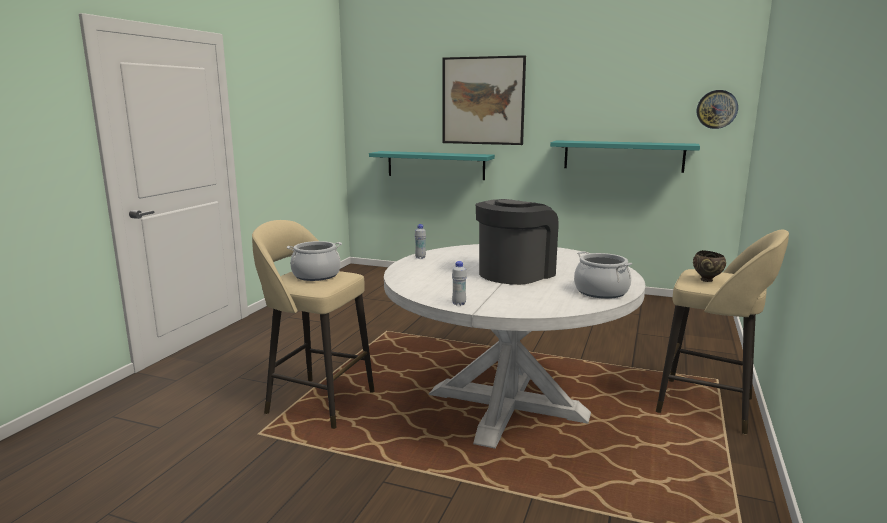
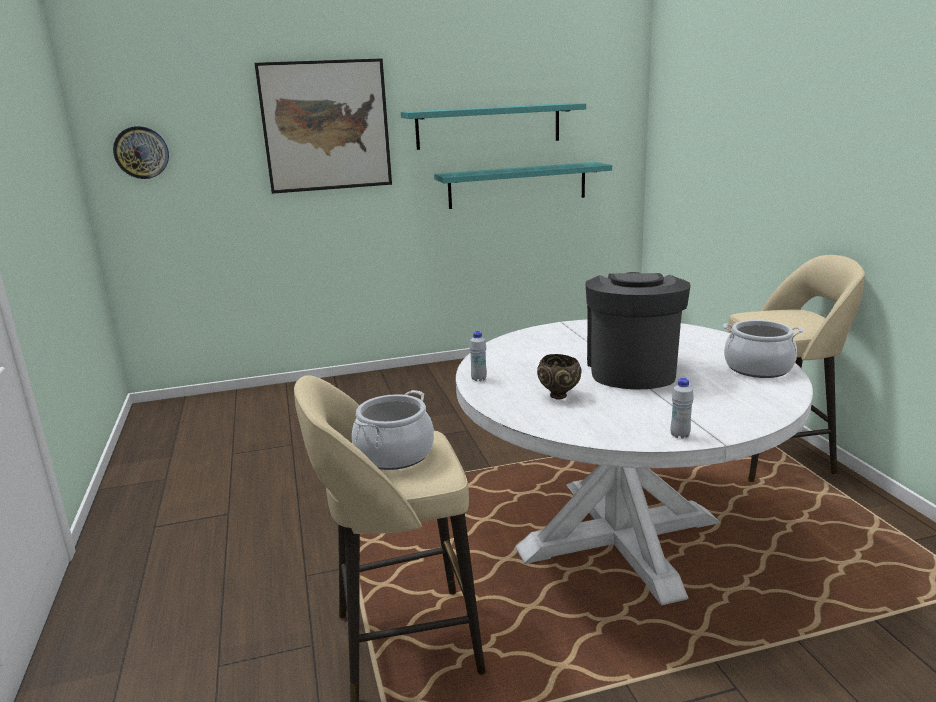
camera: 35 degrees left, 5 degrees up
(435, 165) = (262, 228): turquoise shelf -> turquoise shelf (488, 126)
(707, 280) = (785, 324): brown bowl -> brown bowl (559, 396)
(716, 109) = (611, 120): wall clock -> wall clock (141, 152)

